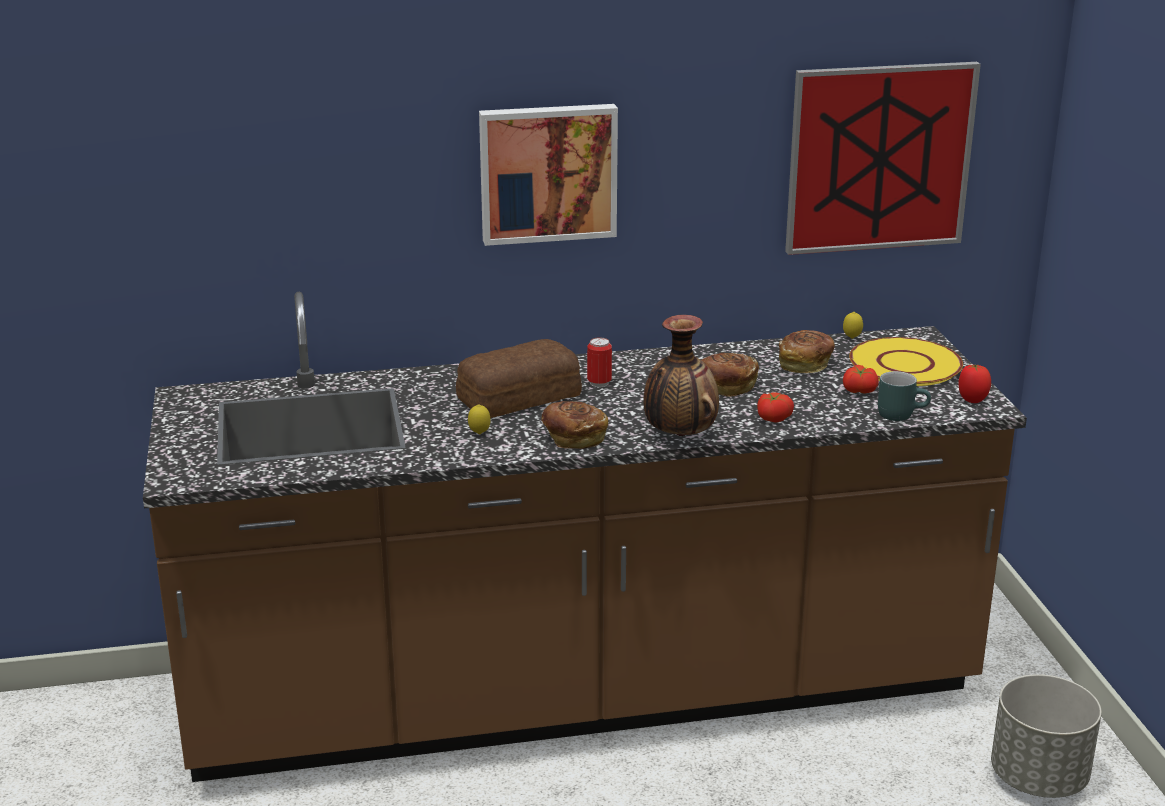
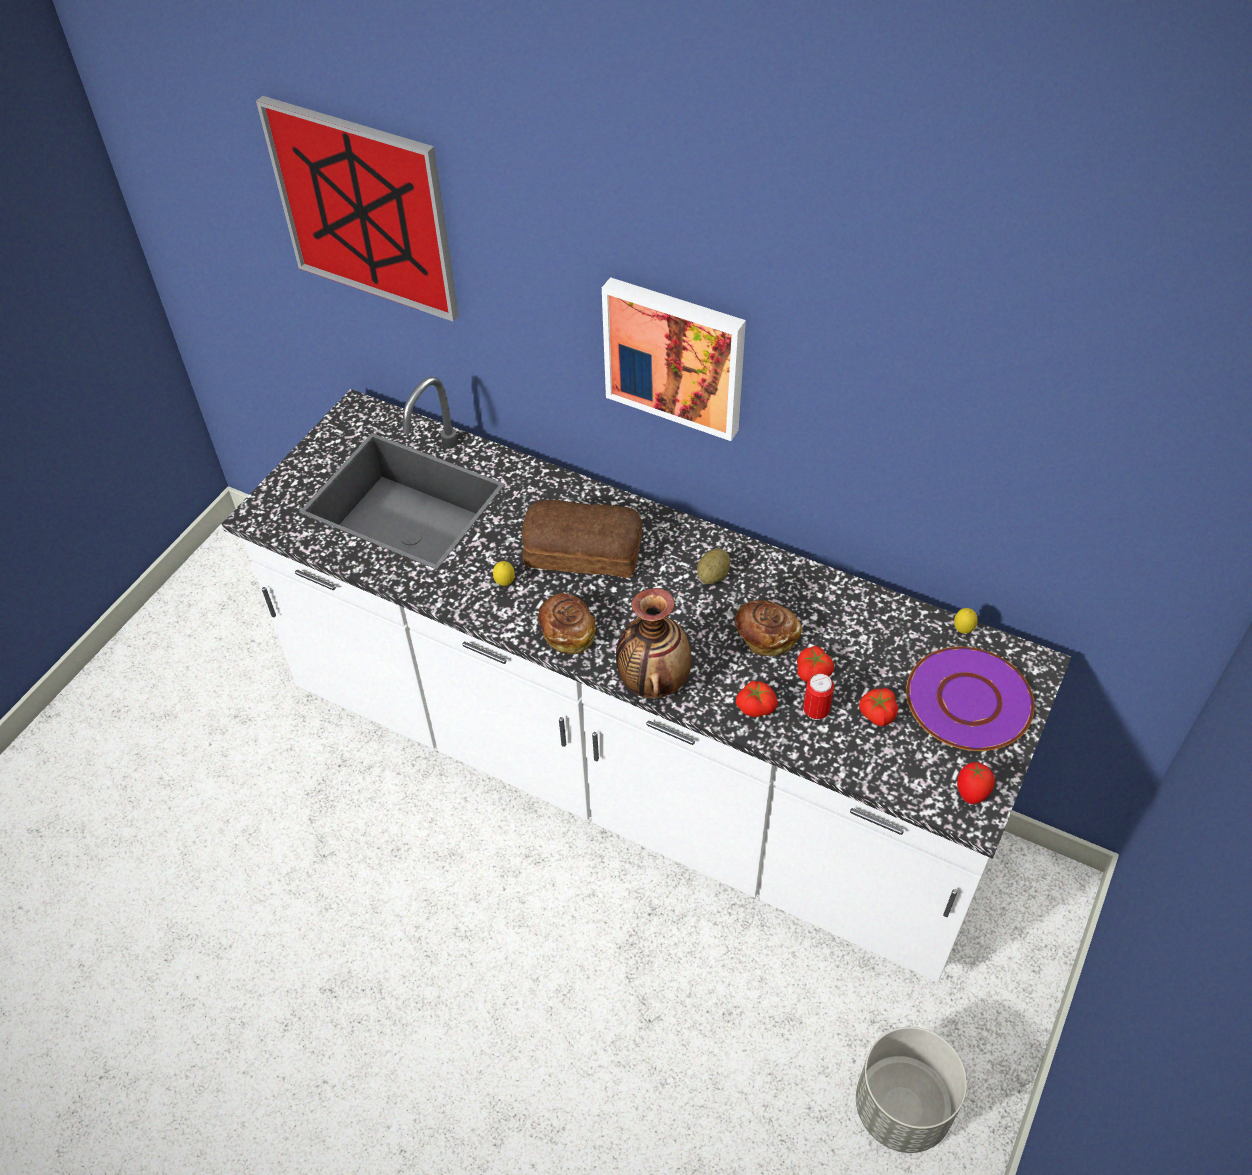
camera: 40 degrees right, 25 degrees up
(582, 696) = (631, 773): brown counter -> white counter
(599, 383) = (665, 568): can -> can (816, 711)
(641, 374) = (713, 576): none -> potato
(787, 389) = (814, 672): none -> tomato
(805, 364) = (872, 645): bread -> none
(879, 158) = (1043, 482): picture -> picture (364, 209)
(901, 413) = (877, 771): turquoise mug -> none
(904, 364) = (968, 700): yellow plate -> purple plate

